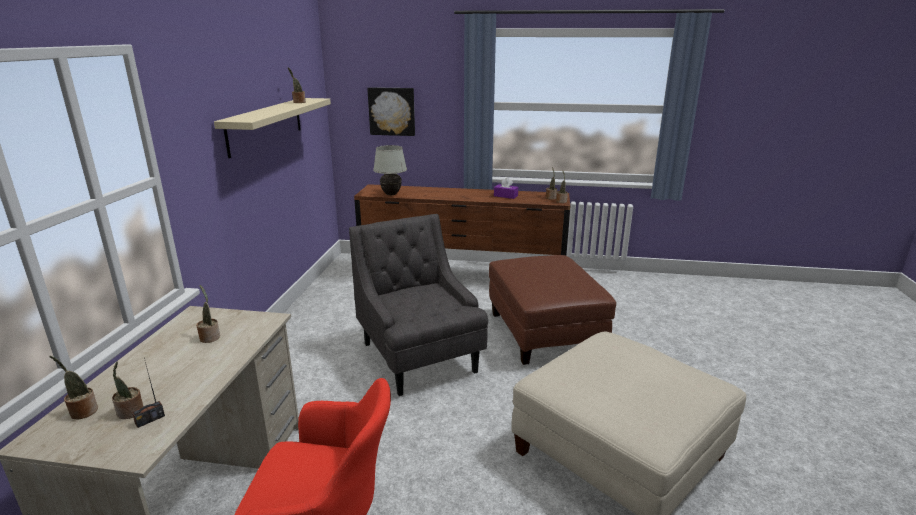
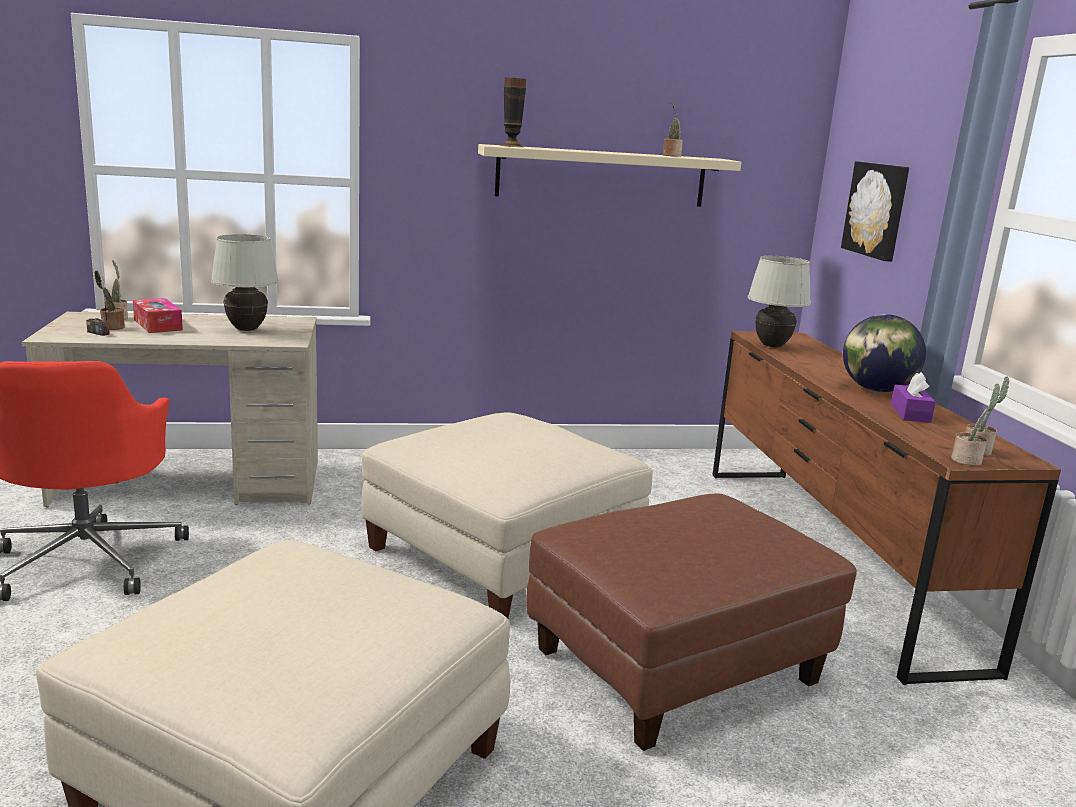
camera: 70 degrees right, 5 degrees down
(144, 384) = (158, 325): none -> tissue box
(210, 337) = (247, 330): potted plant -> white table lamp
(245, 117) = (511, 146): none -> vase
(420, 358) = (503, 554): grey armchair -> beige ottoman
(472, 193) = (876, 390): none -> globe

